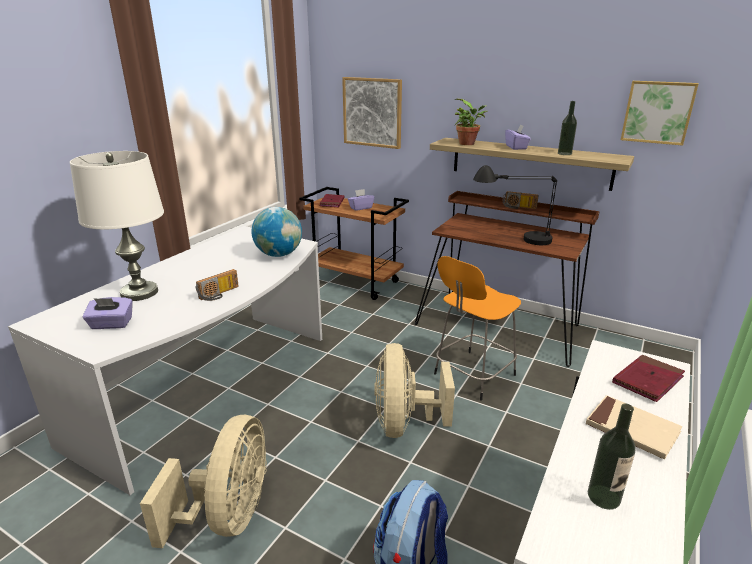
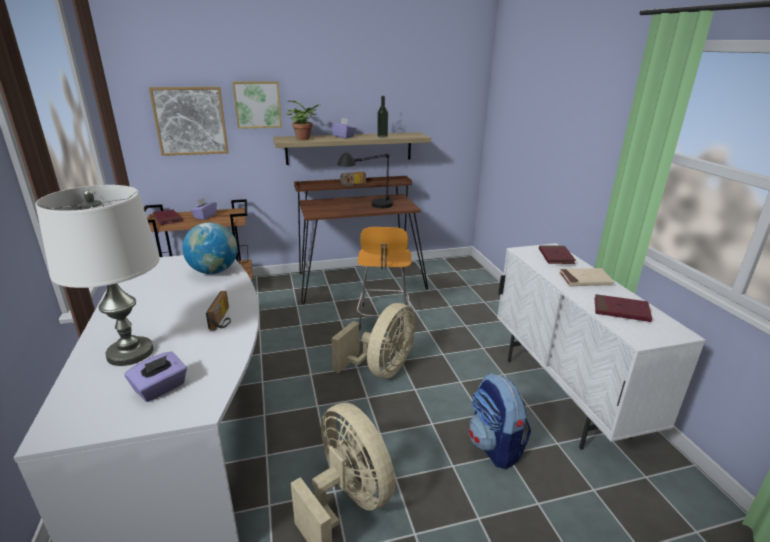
camera: 45 degrees left, 0 degrees up
(404, 423) = (381, 369): beige fan -> beige fan turned 105 degrees counterclockwise
(603, 497) = (621, 310): bottle -> red book
(658, 112) = (430, 100): picture -> picture (257, 104)

